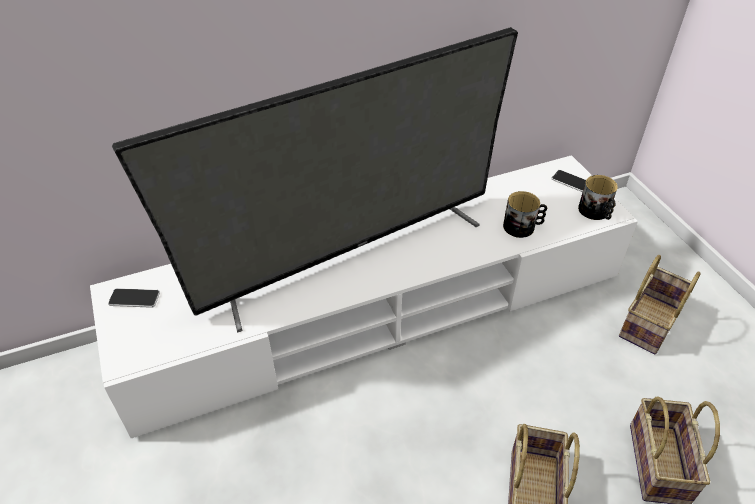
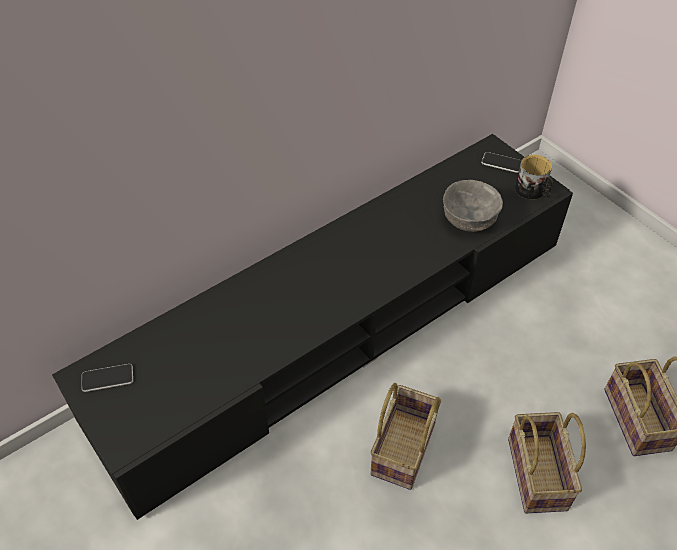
camera: 15 degrees left, 5 degrees up
(349, 255) = (312, 284): television -> none
(378, 309) = (339, 328): white tv stand -> black tv stand
(522, 227) = (469, 220): mug -> grey bowl
(650, 325) = (597, 289): basket -> basket (404, 451)

